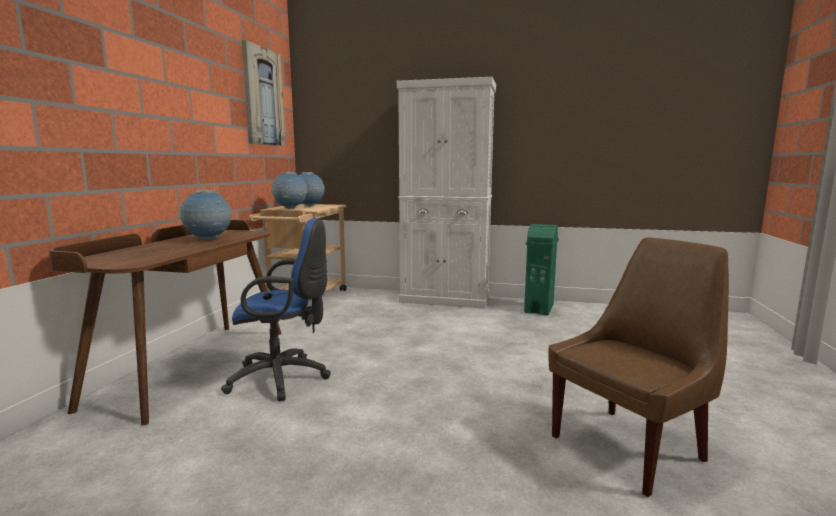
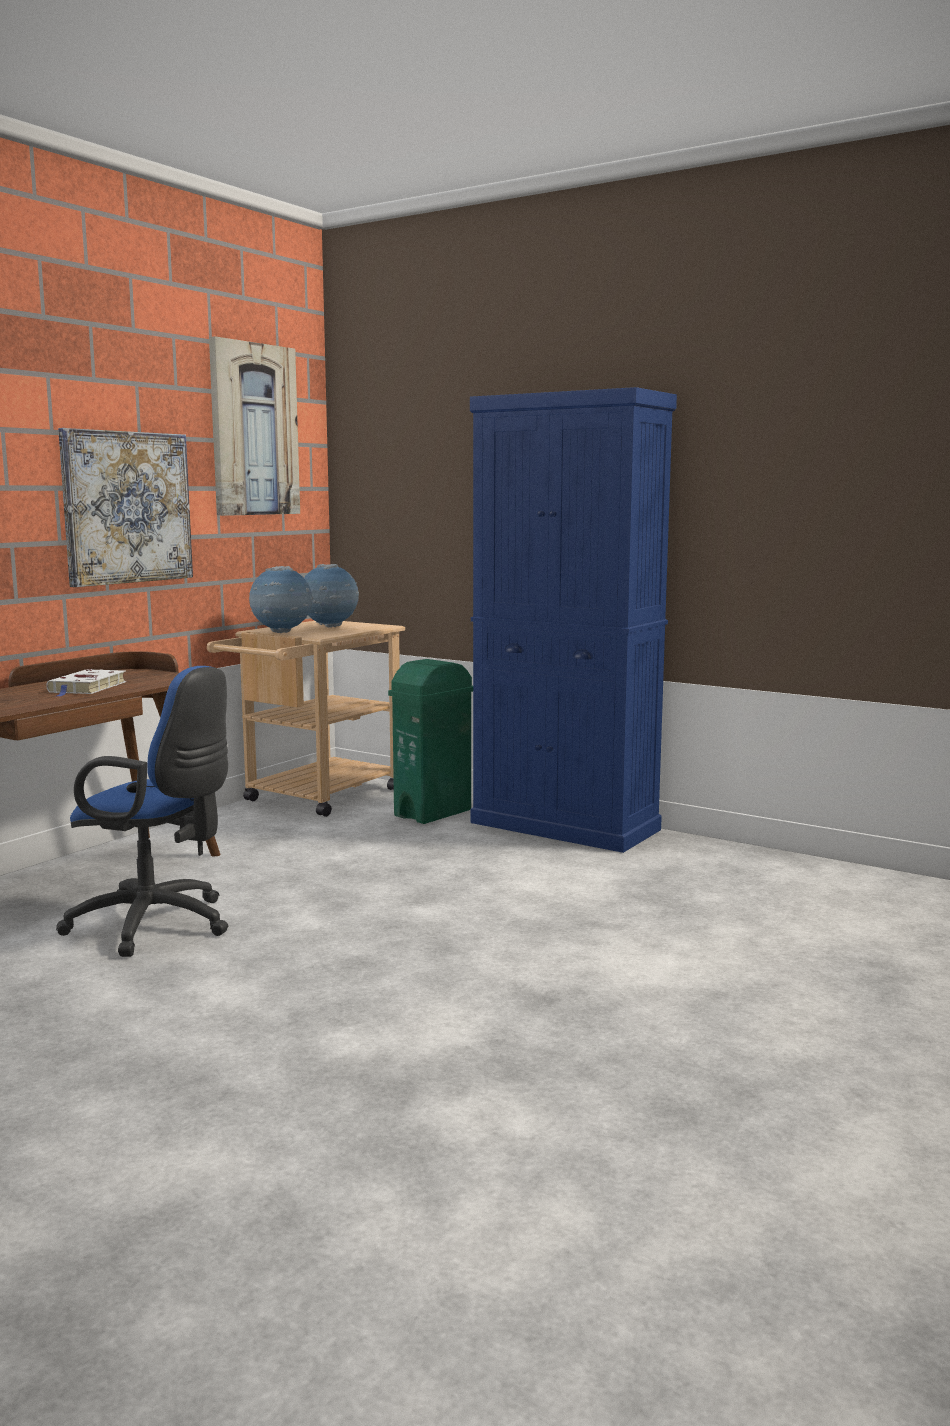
camera: 20 degrees right, 0 degrees up
(207, 134) = (127, 507): none -> picture
(208, 240) = (87, 688): globe -> white book
(445, 299) = (565, 826): white cabinet -> blue cabinet
(539, 309) = (734, 866): green trash can -> green trash can (434, 813)
(630, 446) = (585, 1117): brown chair -> none

